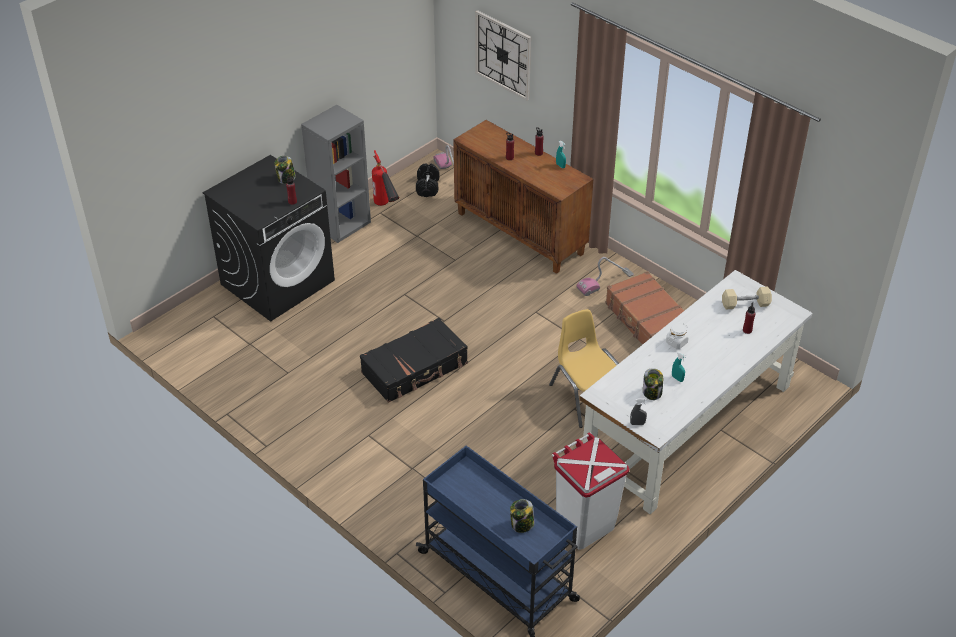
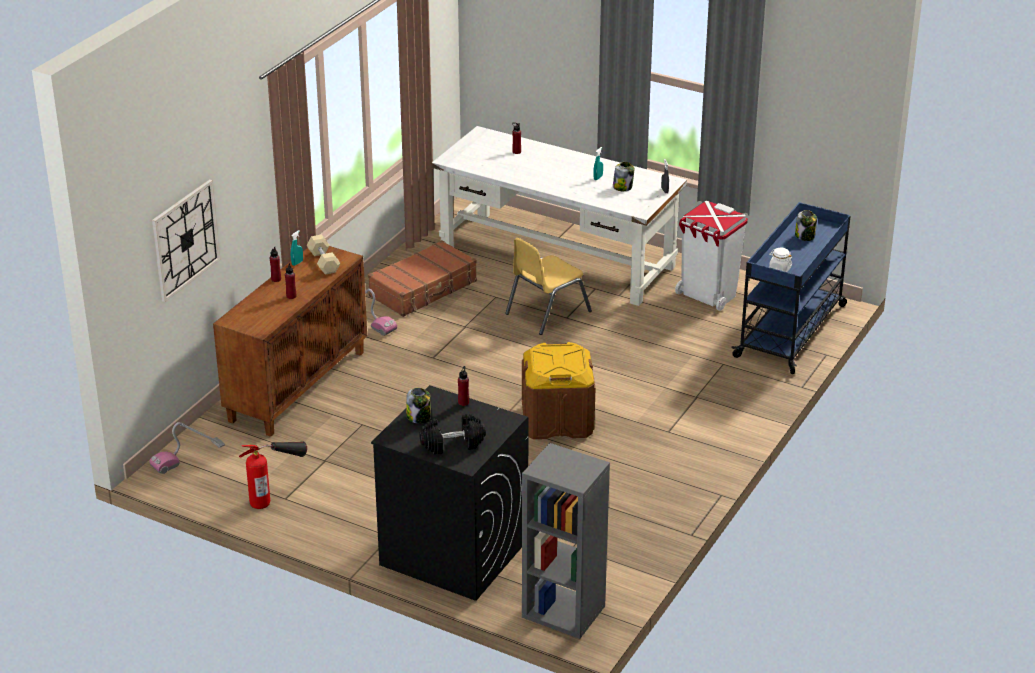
camera: 105 degrees left, 10 degrees down
(341, 223) = (317, 526): grey bookcase -> grey bookcase (562, 612)
(415, 368) = (557, 420): black suitcase -> brown storage box
(428, 187) = (219, 470): black dumbbell -> black dumbbell (452, 444)
(676, 342) = (551, 181): white jar -> white jar (779, 269)
(745, 304) = (480, 154): beige dumbbell -> beige dumbbell (323, 262)

